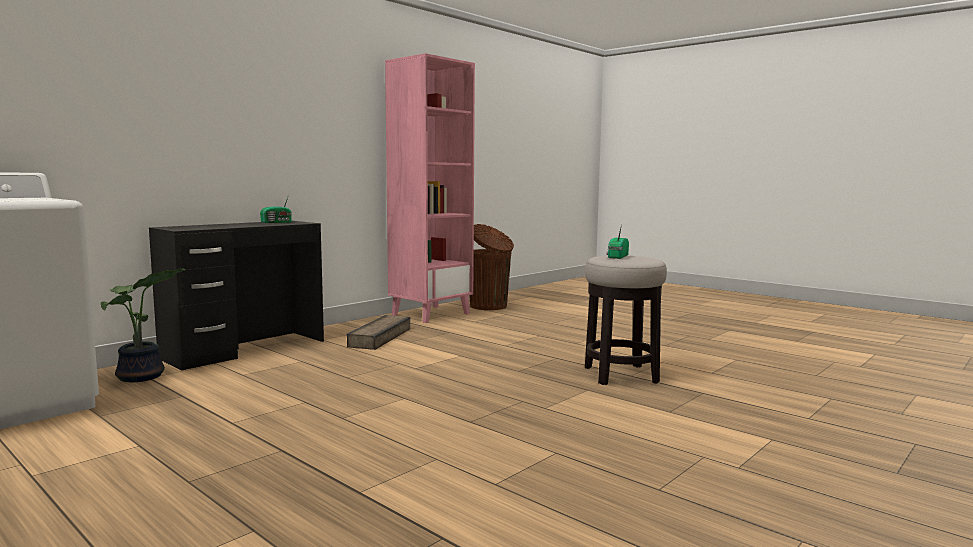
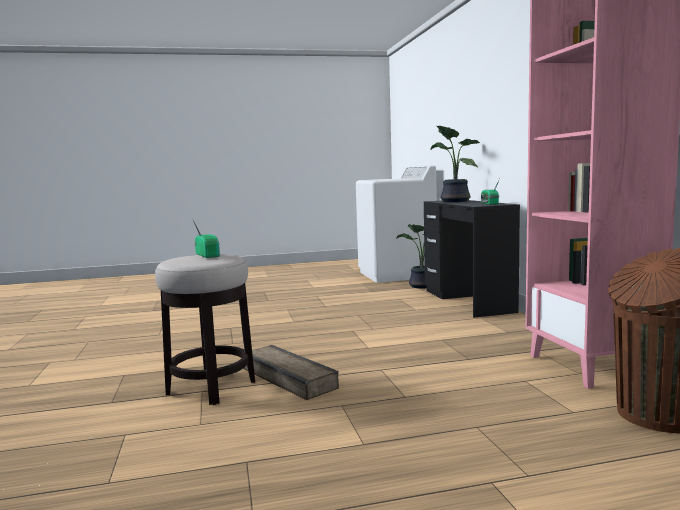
camera: 125 degrees right, 0 degrees up
(210, 226) = (453, 201): none -> potted plant
(381, 337) = (470, 333): crate -> crate (286, 378)

